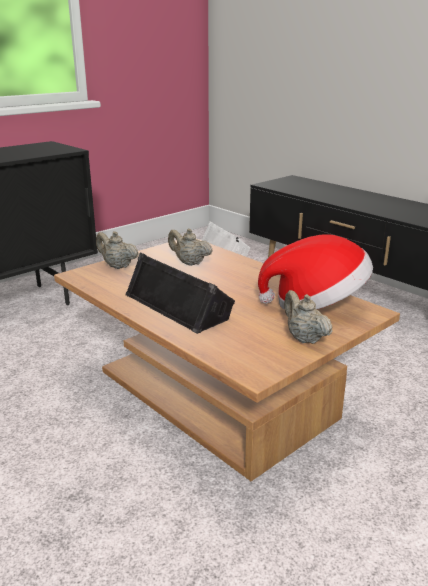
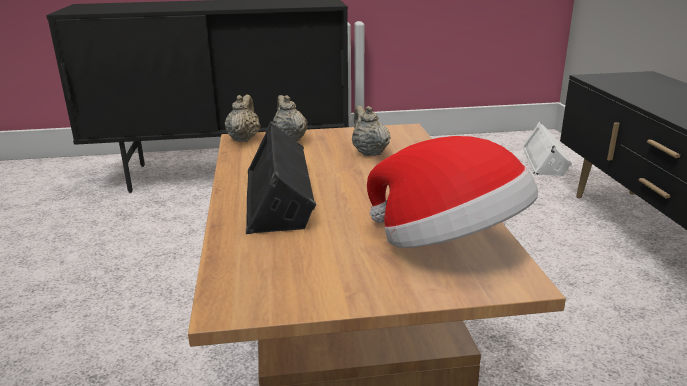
camera: 35 degrees right, 0 degrees up
(304, 338) = (359, 284): beige teapot -> beige teapot (244, 139)

